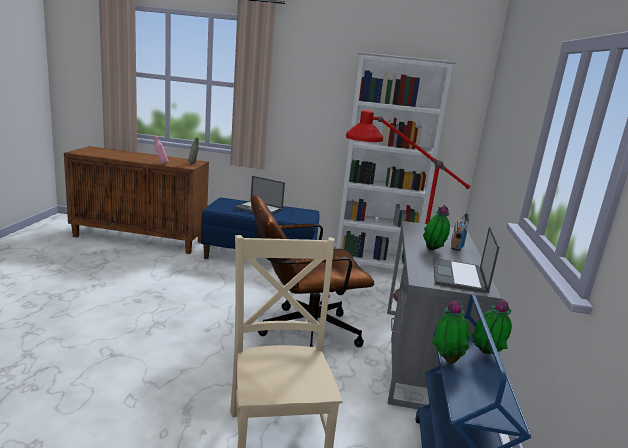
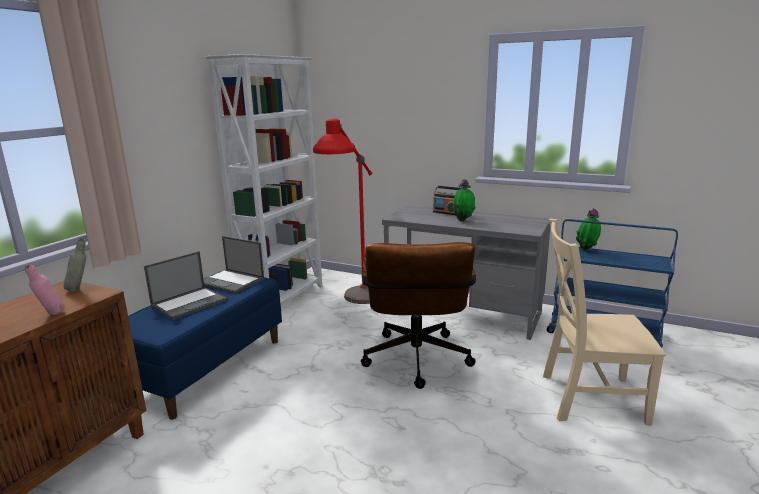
camera: 70 degrees left, 0 degrees up
(447, 360) = (600, 260): potted plant -> none
(459, 276) = (517, 221): laptop -> laptop (231, 281)

